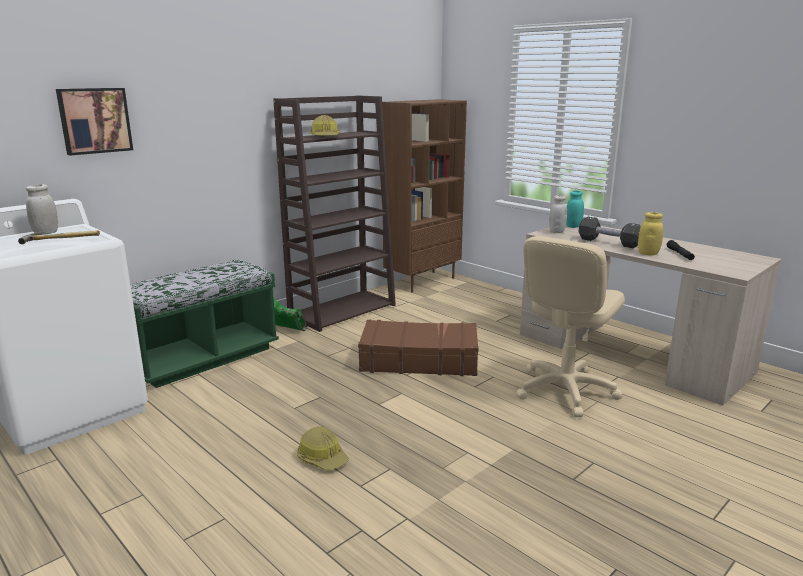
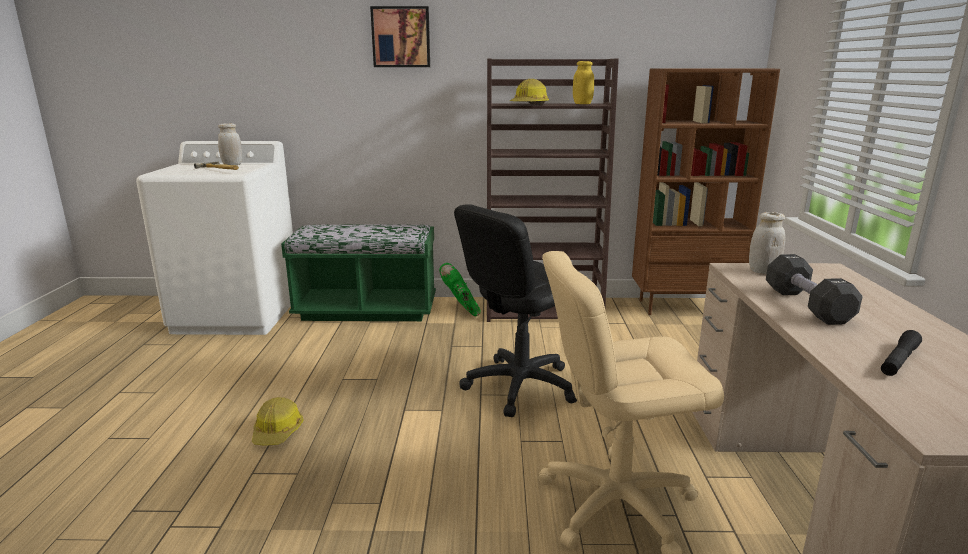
camera: 45 degrees right, 0 degrees up
(94, 120) = (304, 74): picture -> picture (401, 37)
(419, 360) = (520, 386): brown suitcase -> black office chair
(573, 226) = (814, 271): turquoise jar -> none
(648, 253) = (831, 340): yellow jar -> yellow jar (582, 104)

